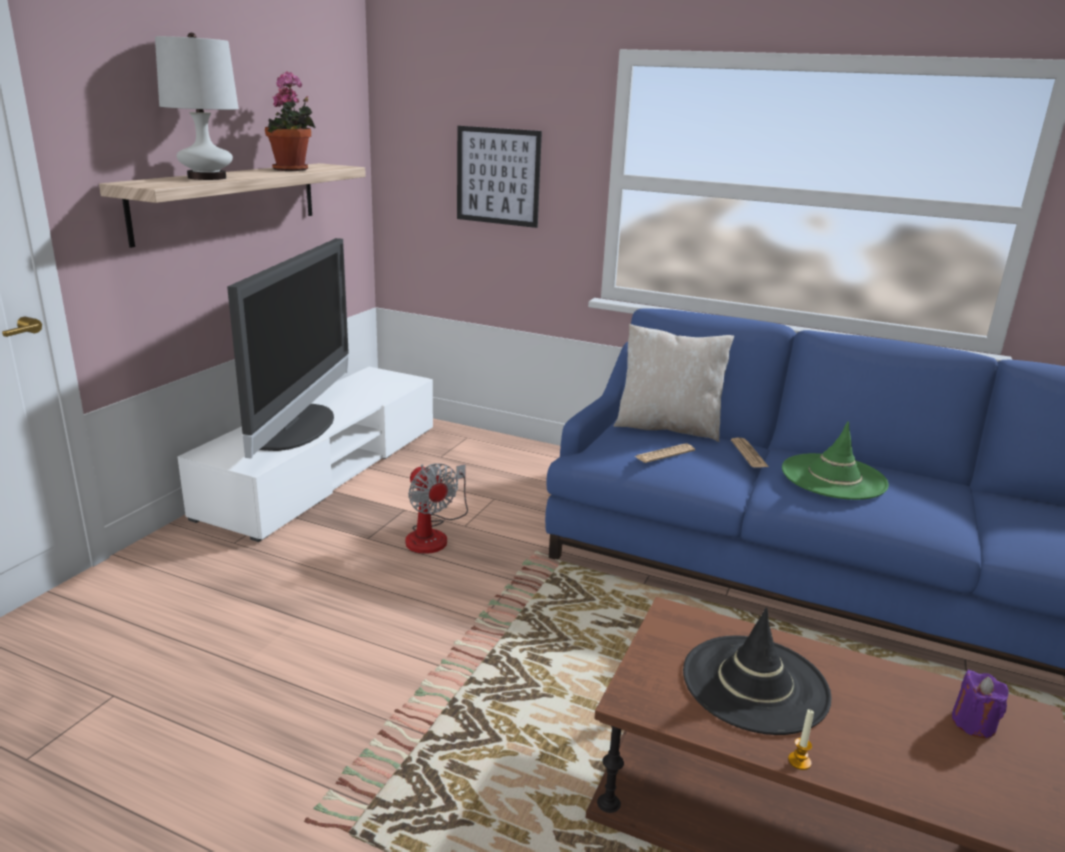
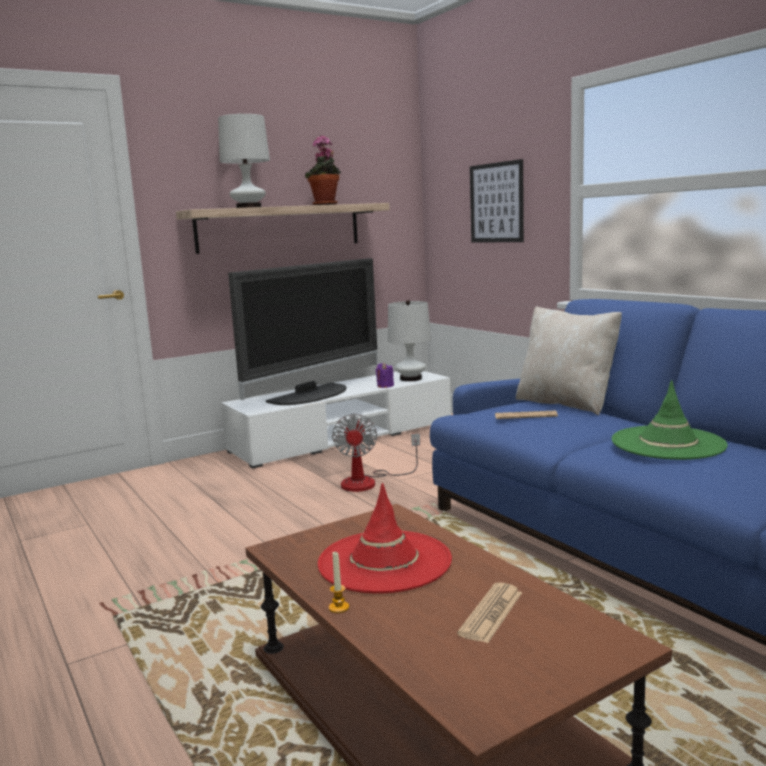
camera: 35 degrees right, 10 degrees down
(389, 385) = (410, 378): none -> white table lamp
(749, 454) = (615, 425): newspaper -> newspaper (491, 613)
(755, 684) = (384, 562): black hat -> red hat
(973, 723) = (544, 631): purple candle -> purple candle (385, 386)

